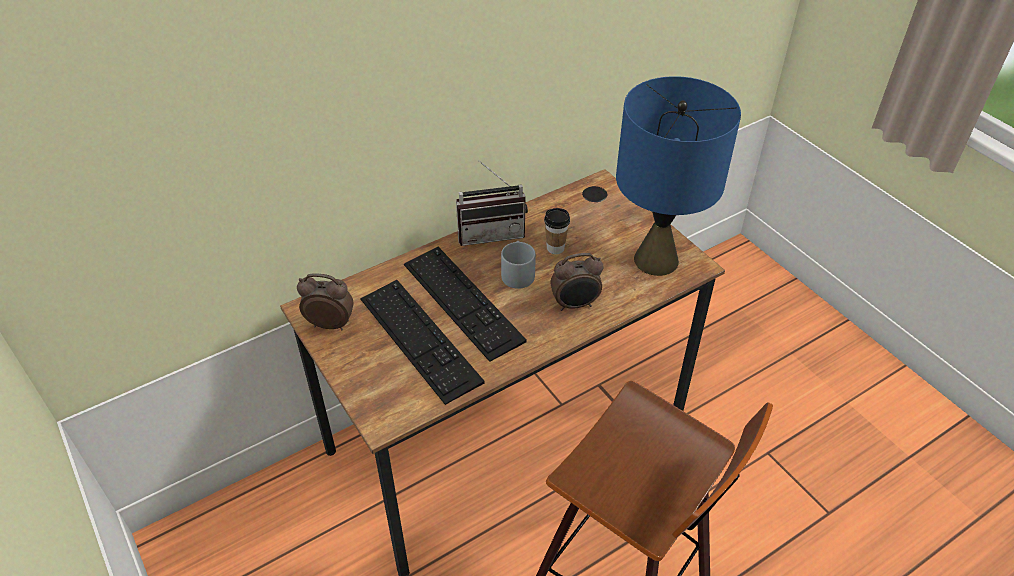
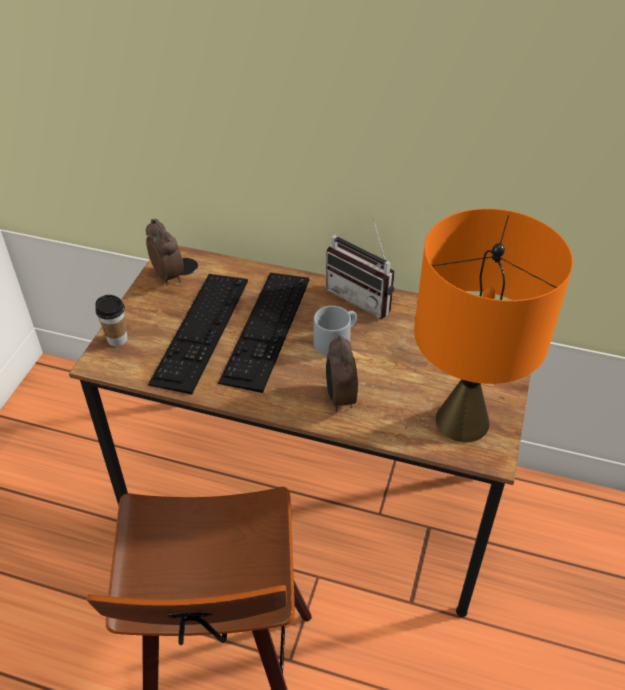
camera: 50 degrees right, 0 degrees up
(555, 248) = (393, 345): cup -> cup (117, 339)
(575, 305) = (339, 398): alarm clock -> alarm clock turned 45 degrees clockwise
(656, 260) = (463, 421): blue table lamp -> orange table lamp

